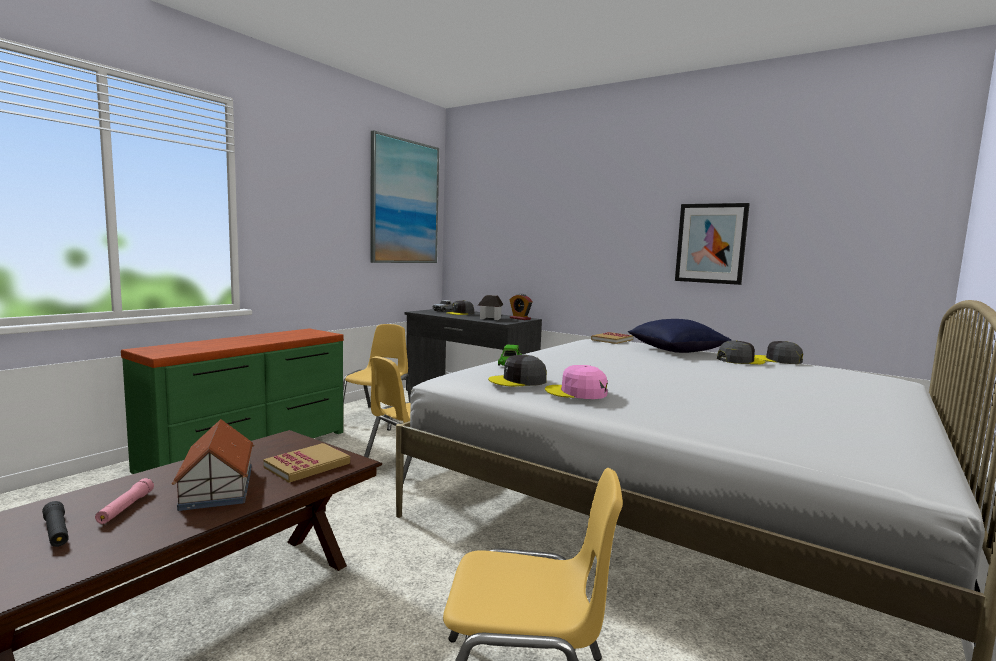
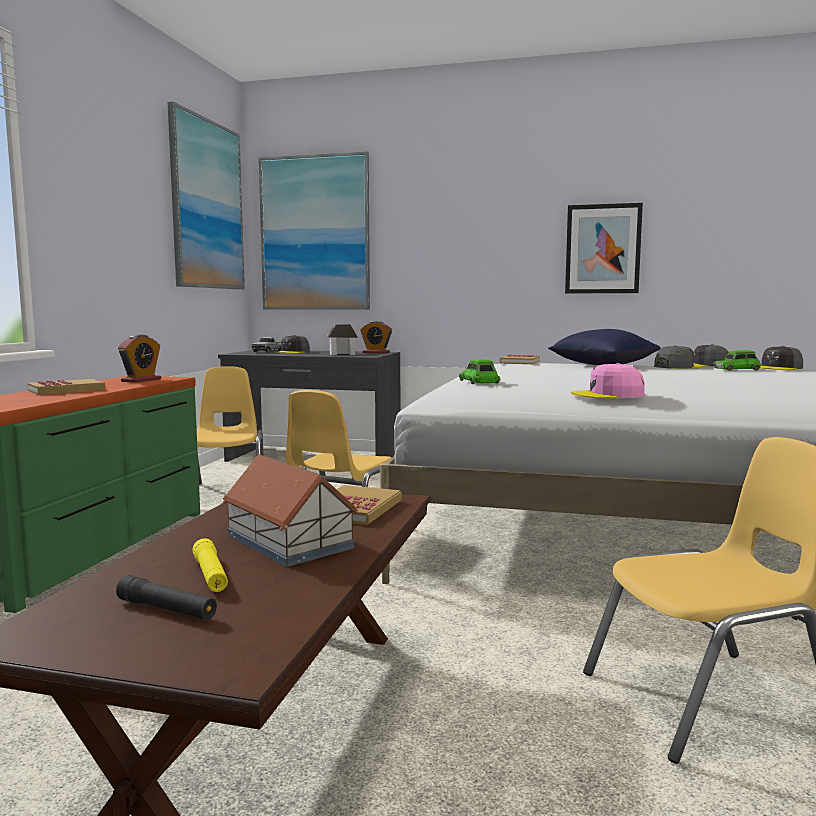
camera: 20 degrees left, 0 degrees up
(125, 508) = (210, 575): pink flashlight -> yellow flashlight
(236, 341) = (66, 390): none -> book
(302, 334) = (141, 380): none -> alarm clock
(488, 222) = (315, 233): none -> picture
(518, 381) = (529, 392): grey cap -> grey cap (778, 368)
(793, 370) = (737, 369): none -> green toy car

